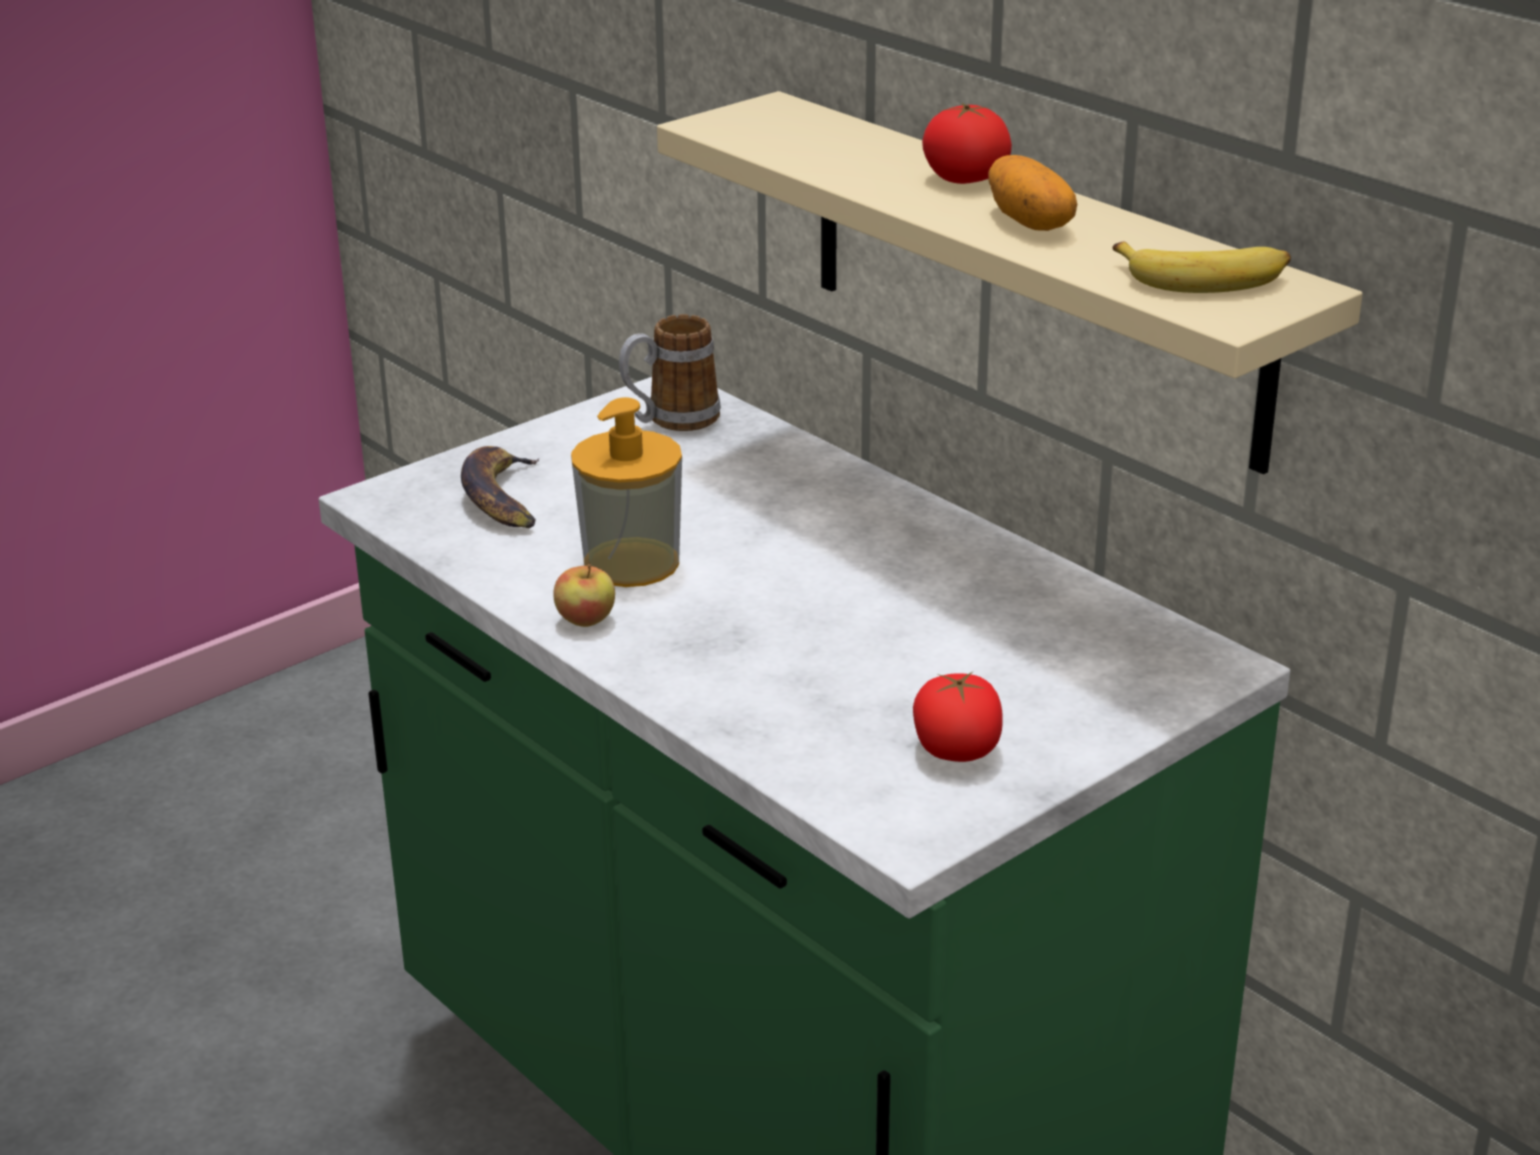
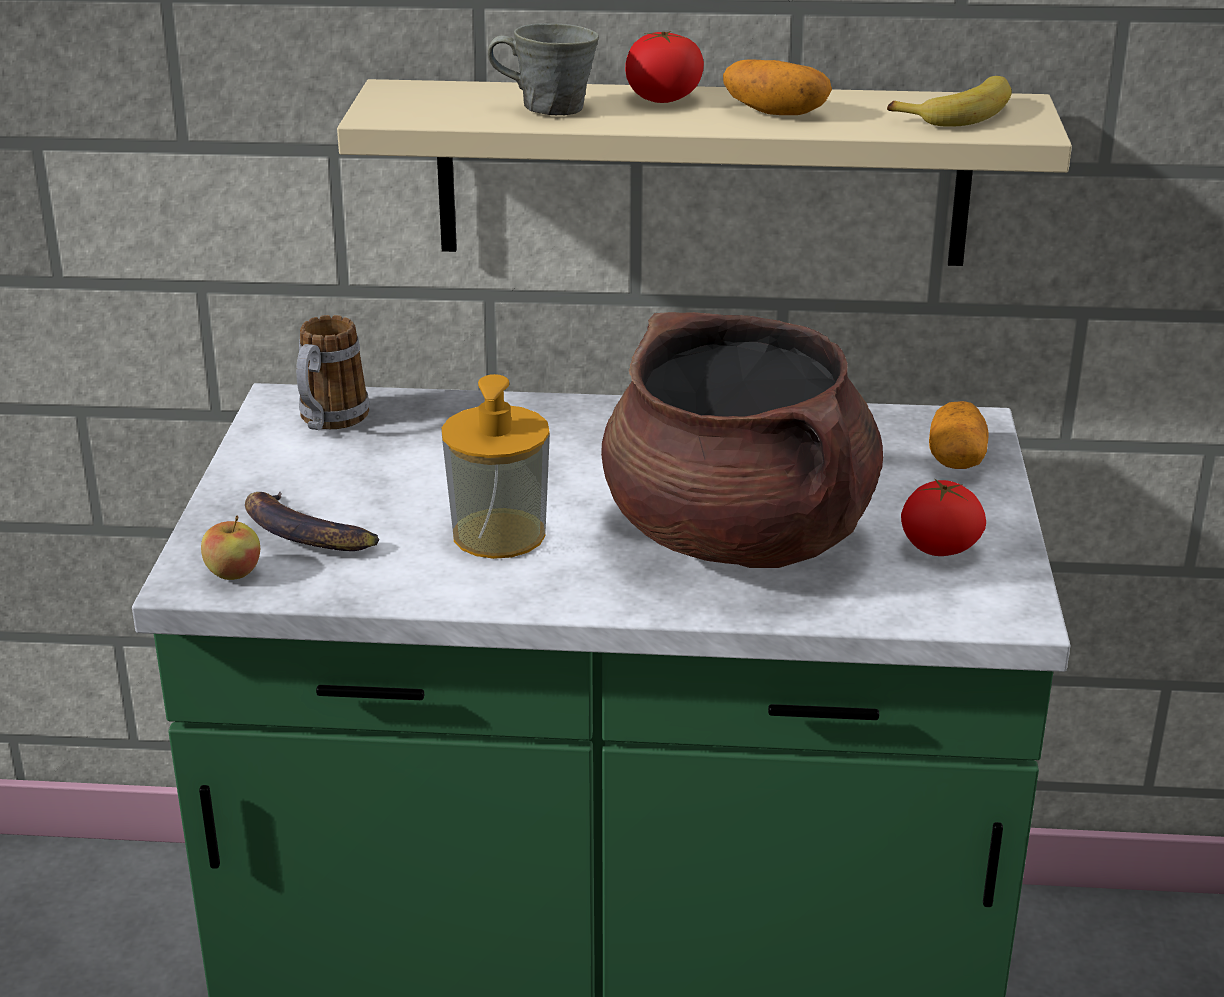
camera: 45 degrees left, 0 degrees up
(586, 620) = (546, 589): apple -> apple (233, 573)
(806, 656) = (739, 536): none -> brown cooking pot
(849, 158) = (549, 108): none -> grey mug
(1131, 686) = (956, 459): none -> potato

